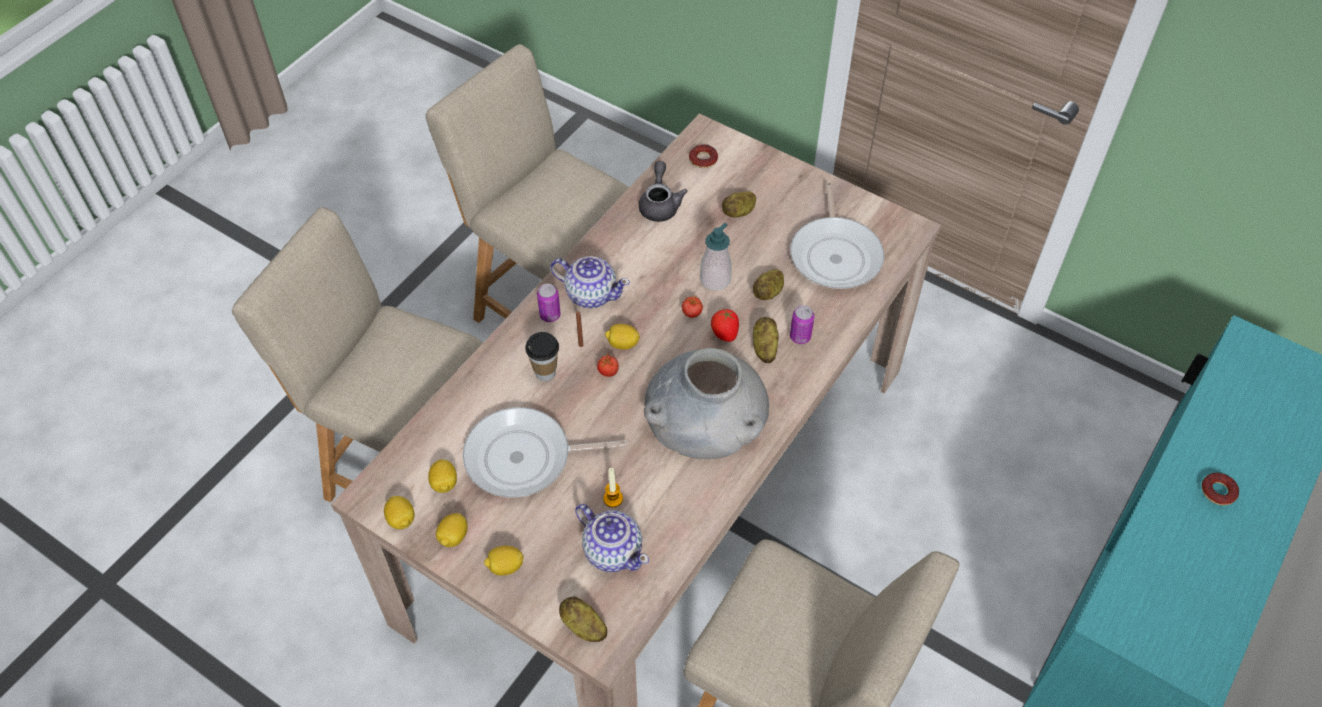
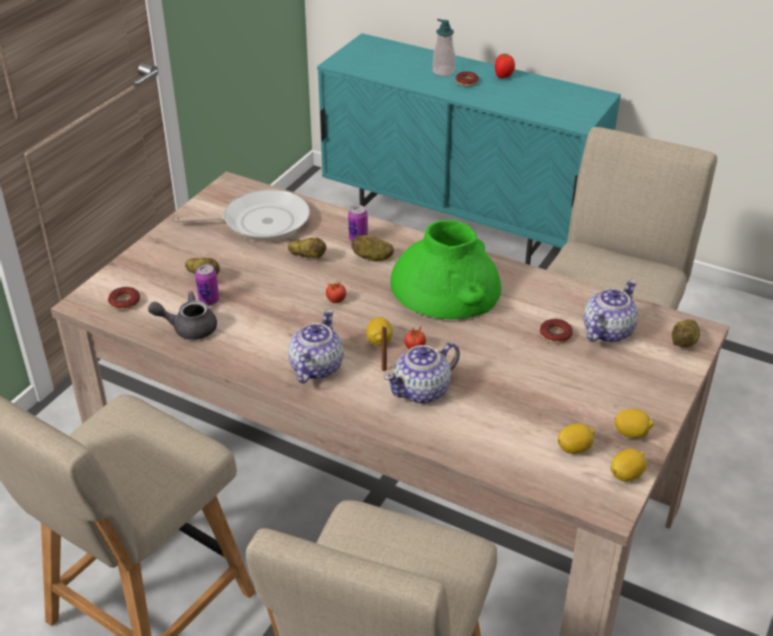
camera: 95 degrees left, 15 degrees down
(505, 566) = (648, 394): lemon -> none
(525, 458) = (528, 394): frying pan -> none
(545, 372) = (422, 390): cup -> teapot
(550, 315) = (347, 394): can -> can (209, 300)
(613, 498) = (555, 335): candle -> donut
(707, 408) = (446, 287): grey vase -> green vase
(715, 279) = (293, 288): soap dispenser -> soap dispenser (443, 71)
(724, 335) = (361, 280): tomato -> tomato (503, 77)

